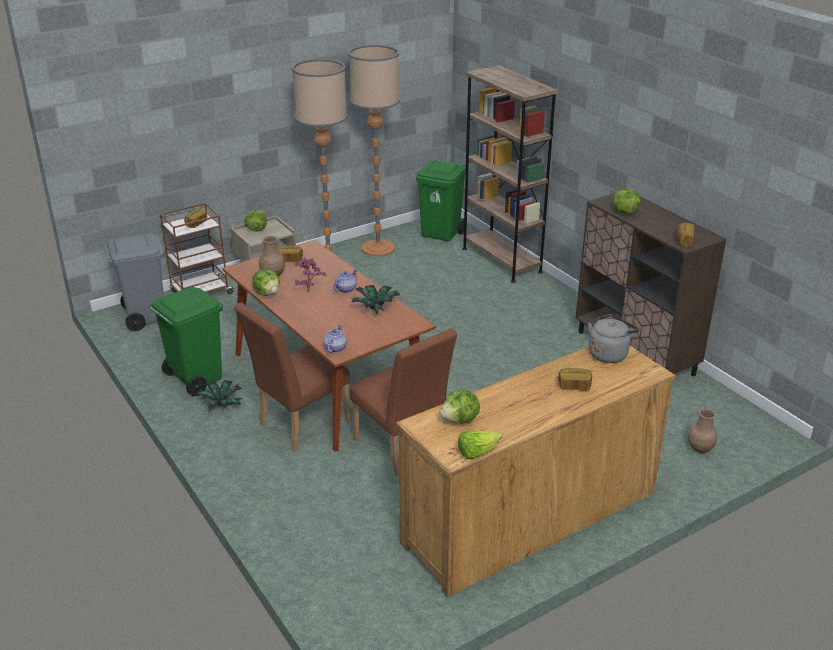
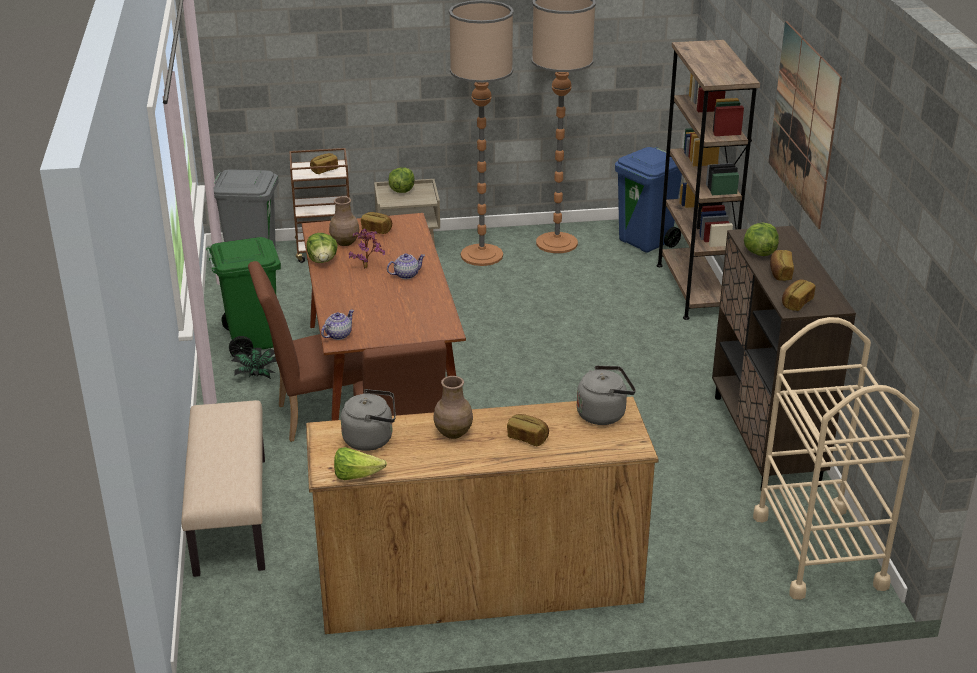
camera: 25 degrees right, 0 degrees up
(291, 526) = (229, 515): none -> beige bench
(376, 308) = (419, 303): potted plant -> none
(441, 234) = (646, 242): green trash can -> blue trash can
(460, 420) = (371, 439): lettuce -> grey kettle
(624, 110) = (804, 123): none -> picture
(652, 223) = (780, 273): none -> bread
(700, 448) = (747, 571): brown vase -> brown vase (453, 432)
(731, 420) = (819, 551): none -> beige cart

